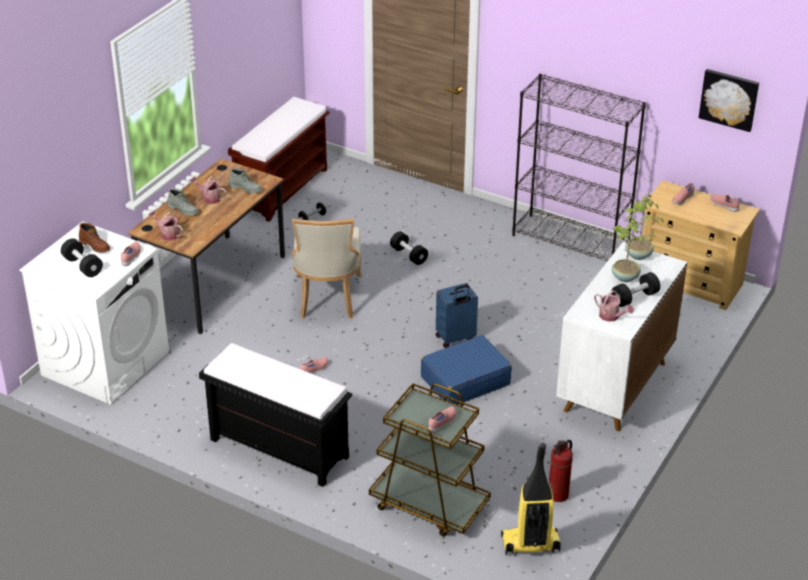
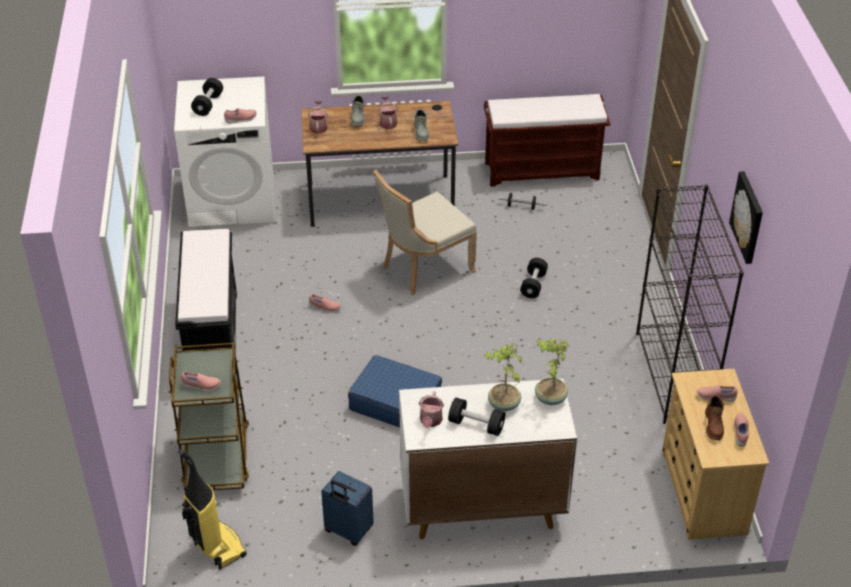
camera: 55 degrees right, 5 degrees up
(95, 246) = (239, 97): brown boot -> brown boot (714, 425)
(455, 338) = (447, 369): blue suitcase -> blue suitcase (347, 531)
(558, 495) = (295, 535): fire extinguisher -> none
(729, 99) = (782, 318): picture -> picture (748, 217)

